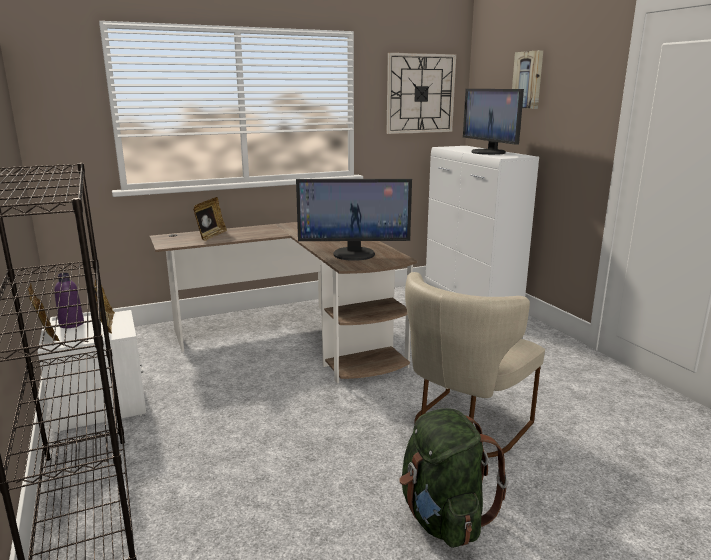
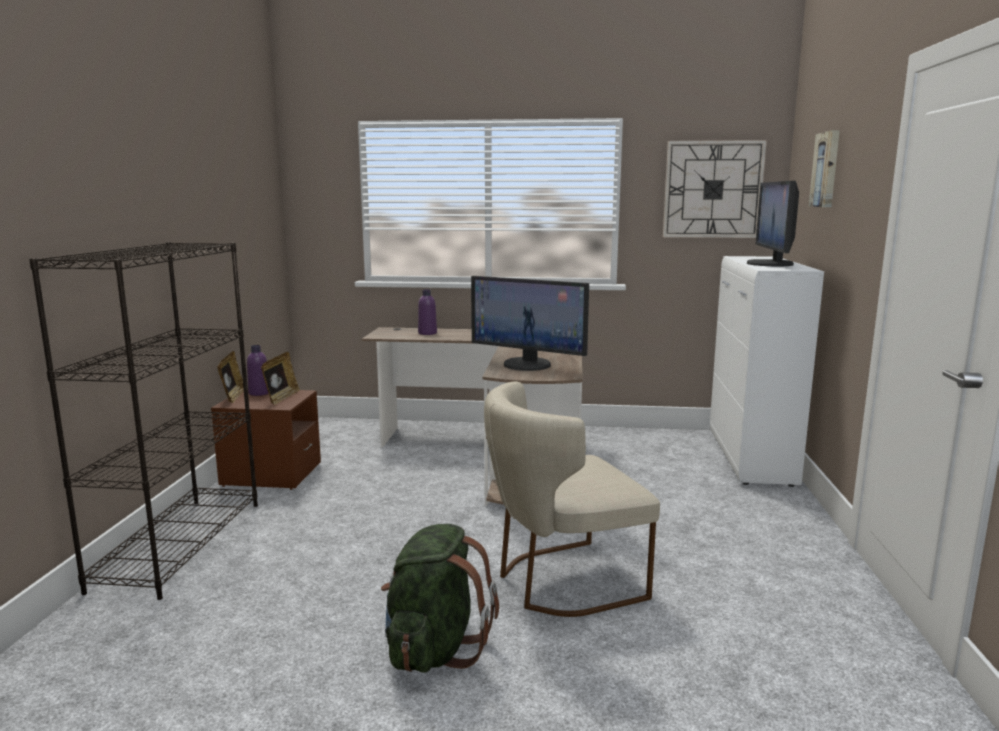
camera: 30 degrees right, 5 degrees down
(100, 405) = (271, 474): white nightstand -> brown nightstand
(211, 236) = (427, 333): picture frame -> purple bottle

